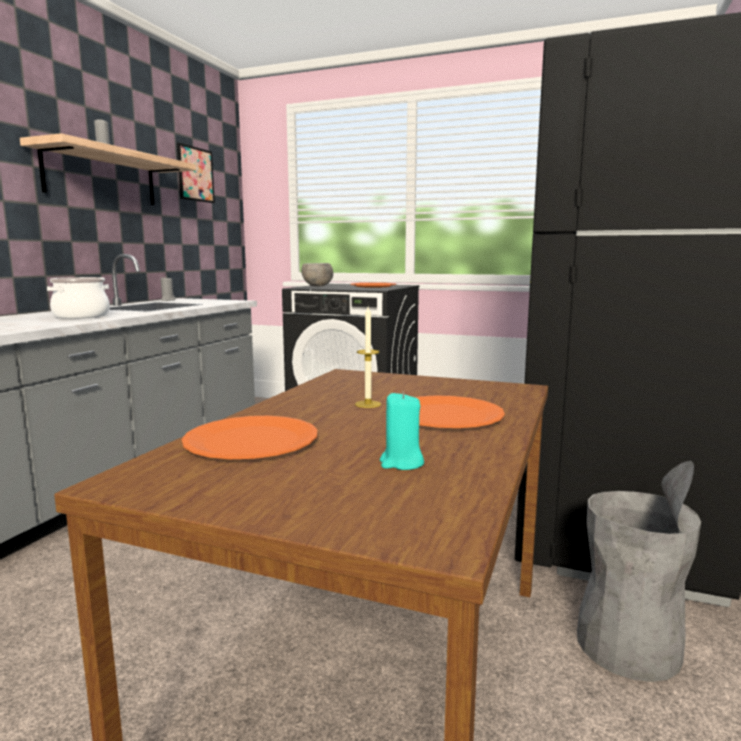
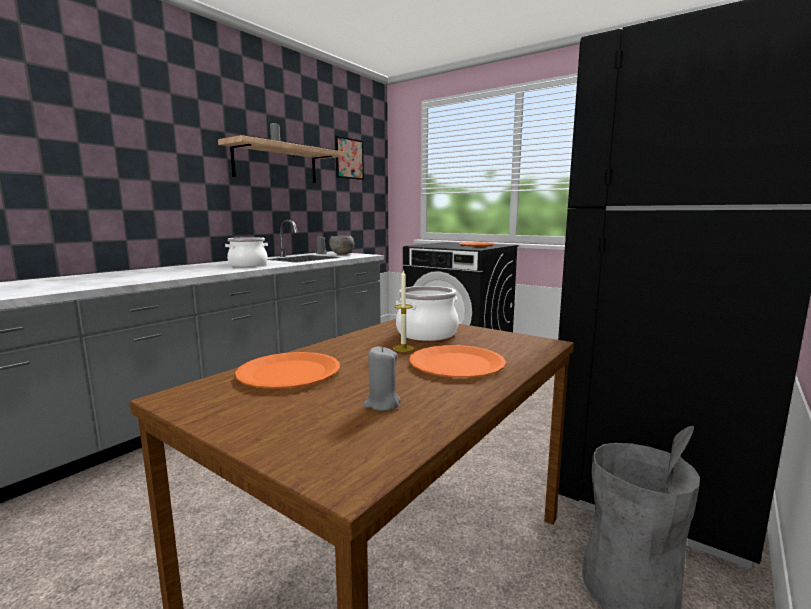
camera: 15 degrees right, 0 degrees up
(317, 286) = (433, 244): grey bowl -> grey bowl (342, 254)
(381, 387) = (427, 334): none -> cooking pot
(401, 463) = (382, 404): turquoise candle -> grey candle

